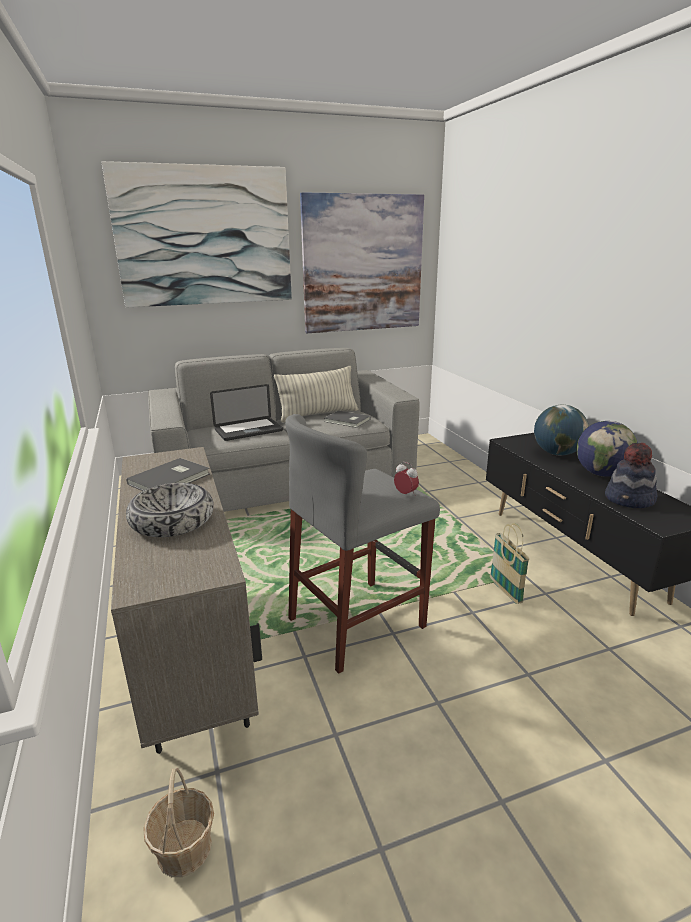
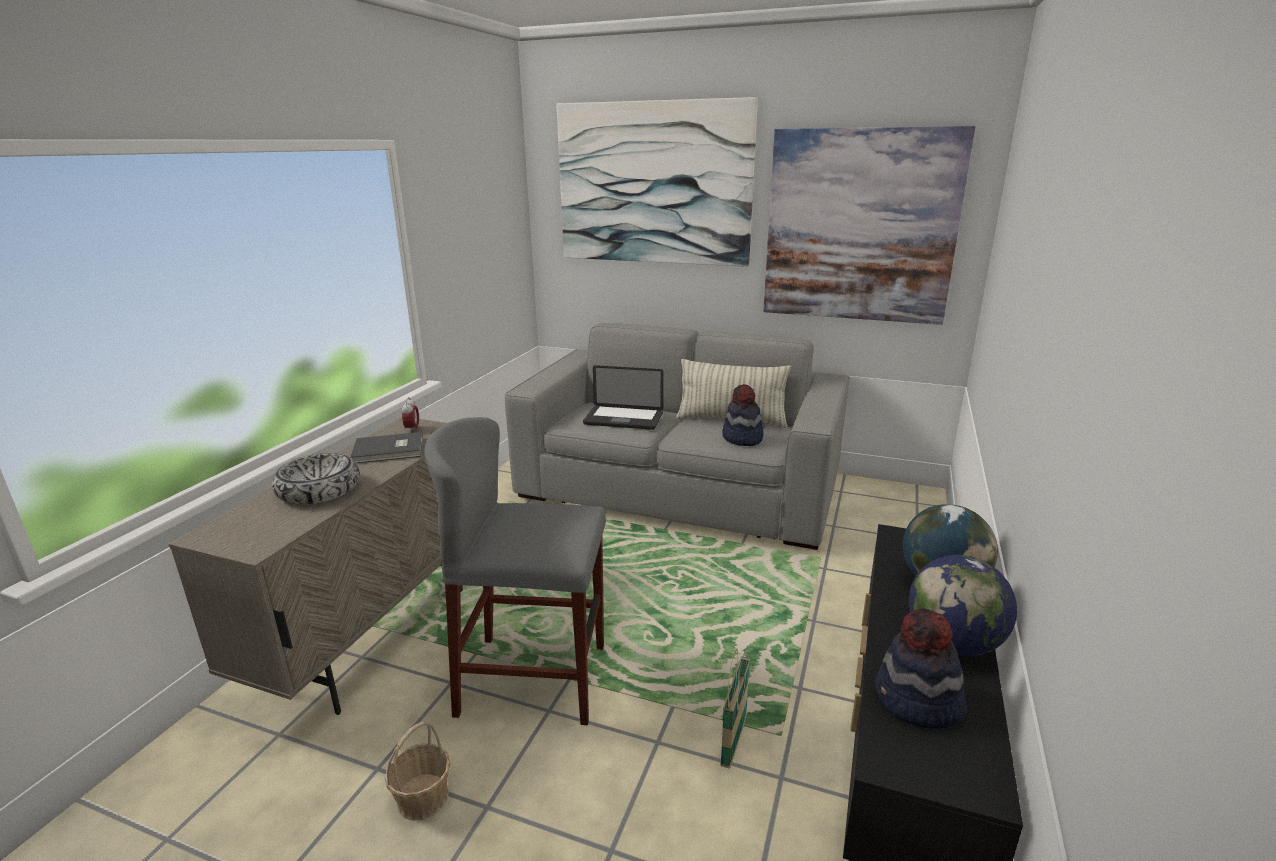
camera: 40 degrees right, 0 degrees up
(184, 847) = (198, 773): basket -> basket (423, 797)
(347, 421) = (742, 438): grey book -> hat
(406, 494) = (558, 549): alarm clock -> alarm clock (412, 429)

